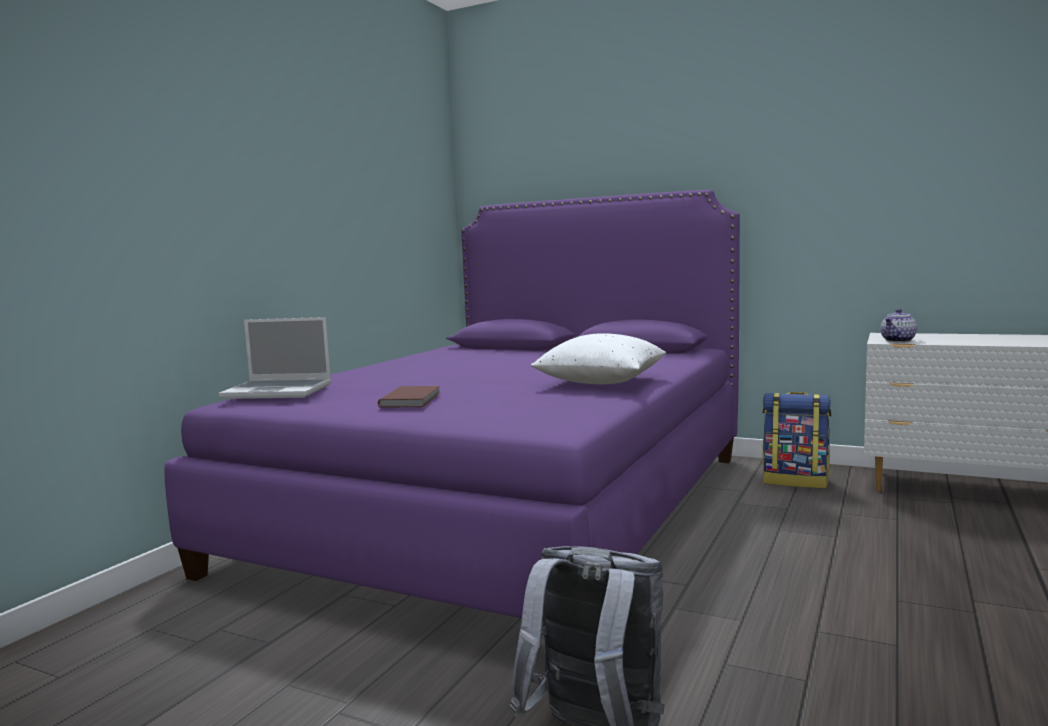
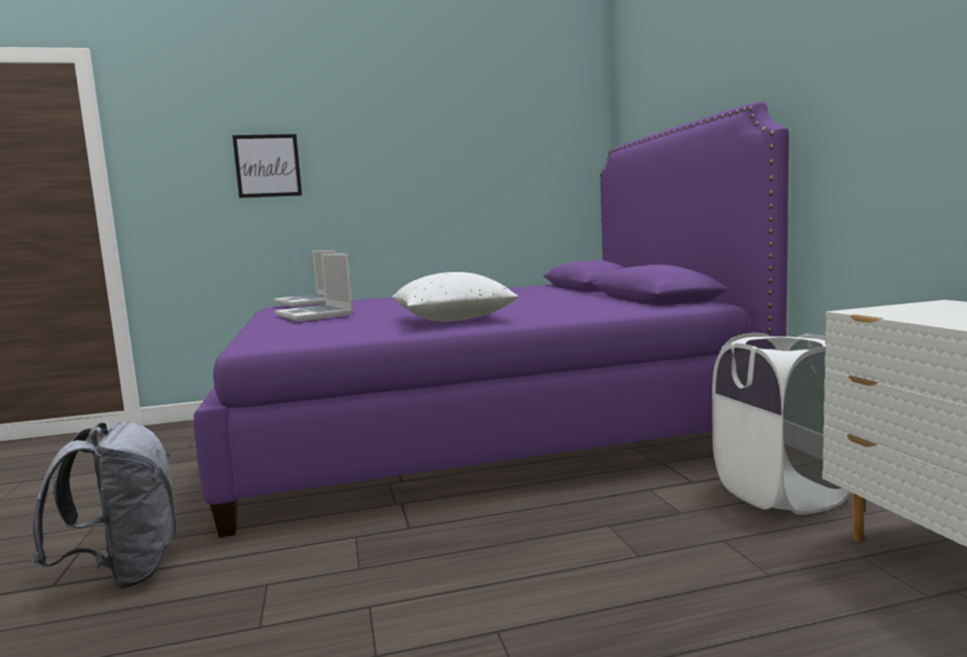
camera: 50 degrees right, 0 degrees up
(160, 194) = (268, 166): none -> picture
(412, 399) = (315, 315): brown book -> laptop
(795, 481) = (781, 493): backpack -> white laundry basket
(898, 341) = (890, 312): teapot -> none

